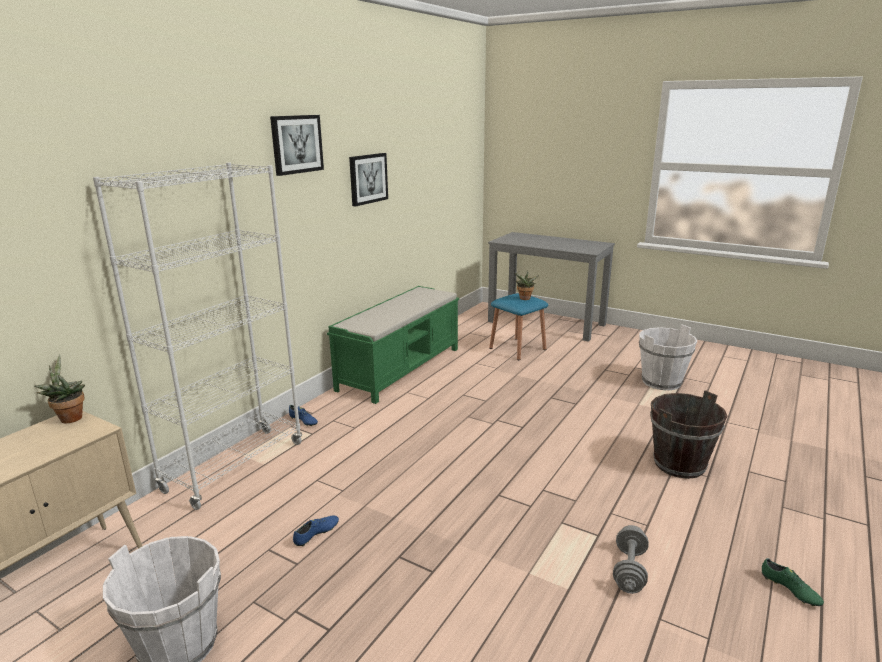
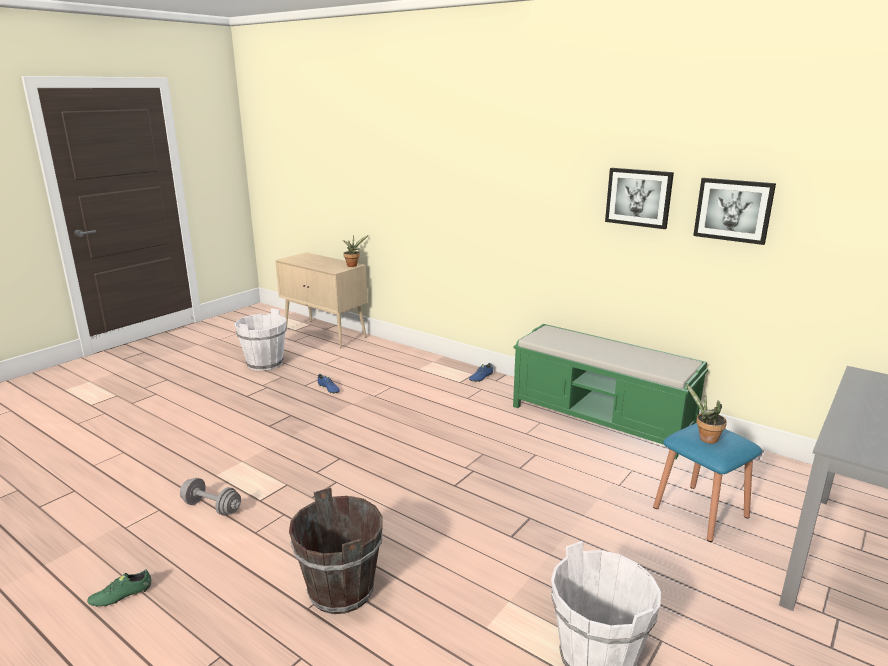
camera: 95 degrees right, 0 degrees up
(235, 466) = (418, 360): white bookcase -> none
(296, 144) = (543, 144): picture -> picture (733, 210)

